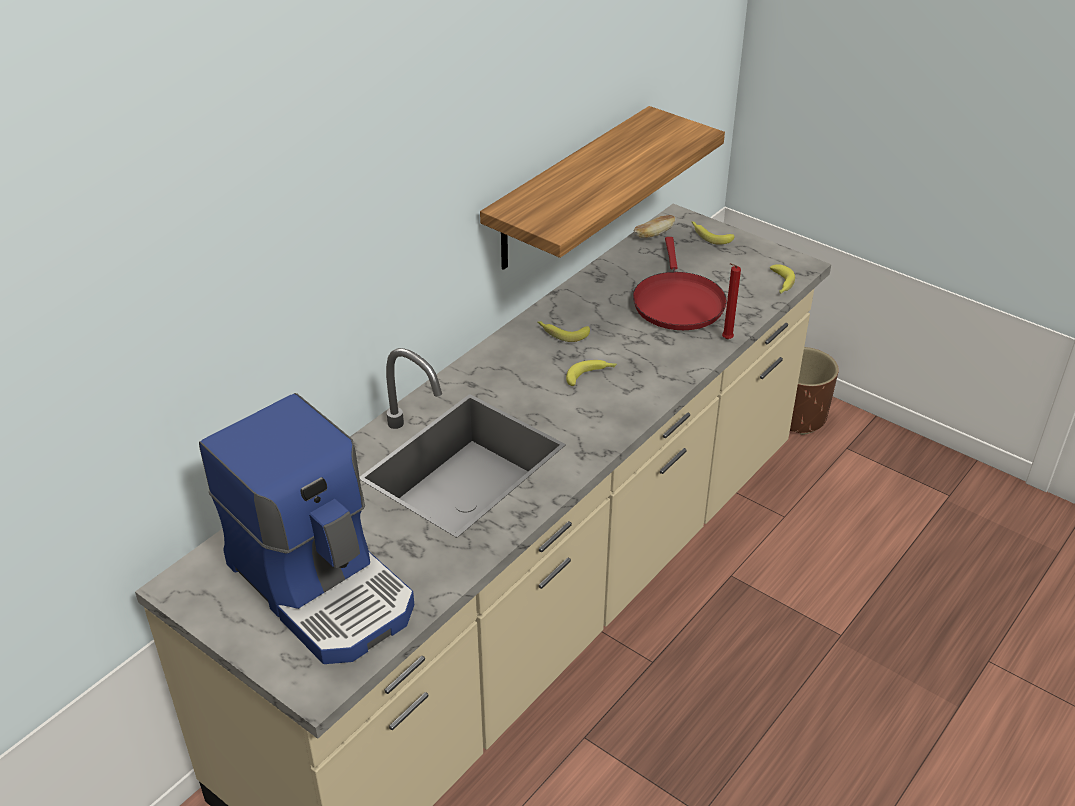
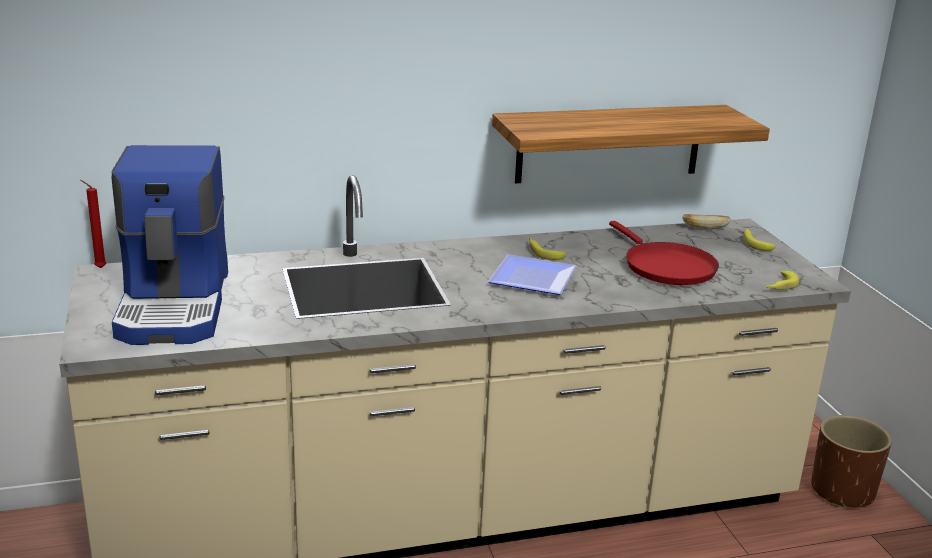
camera: 35 degrees right, 15 degrees down
(591, 375) = (529, 279): banana -> plate
(677, 302) = (665, 267): red frying pan -> red frying pan turned 60 degrees counterclockwise
(725, 339) = (676, 298): red candle -> red candle (98, 268)

